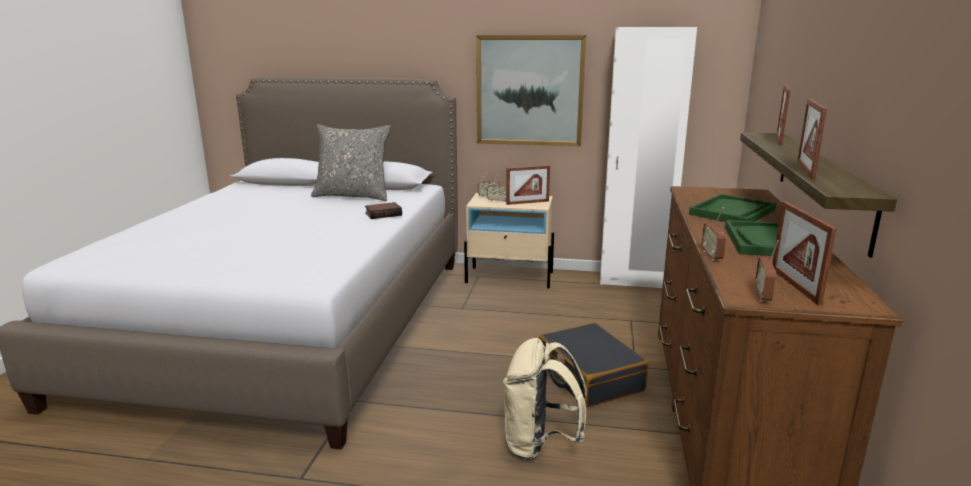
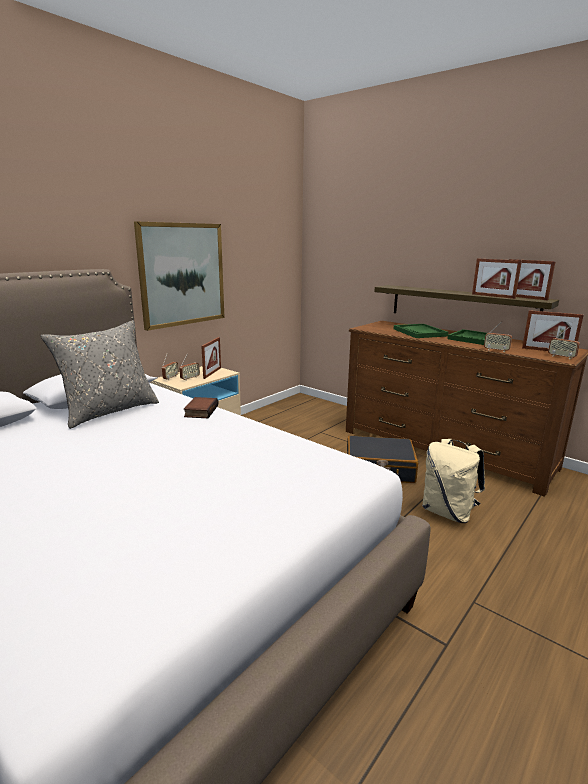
camera: 60 degrees left, 0 degrees up
(634, 281) = (270, 412): white wardrobe -> none
(779, 140) = (407, 287): picture frame -> picture frame (525, 297)

